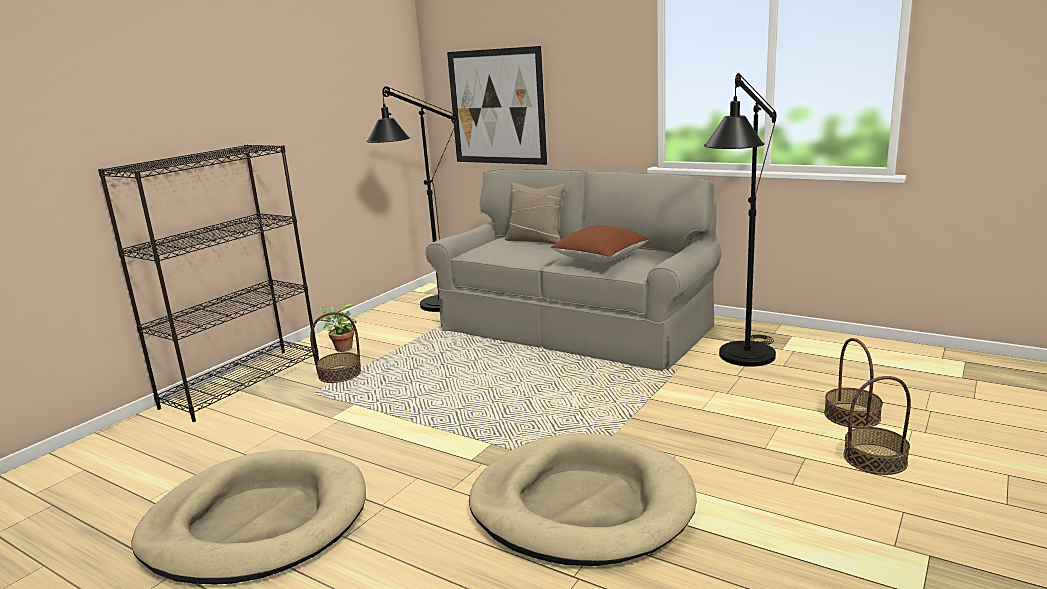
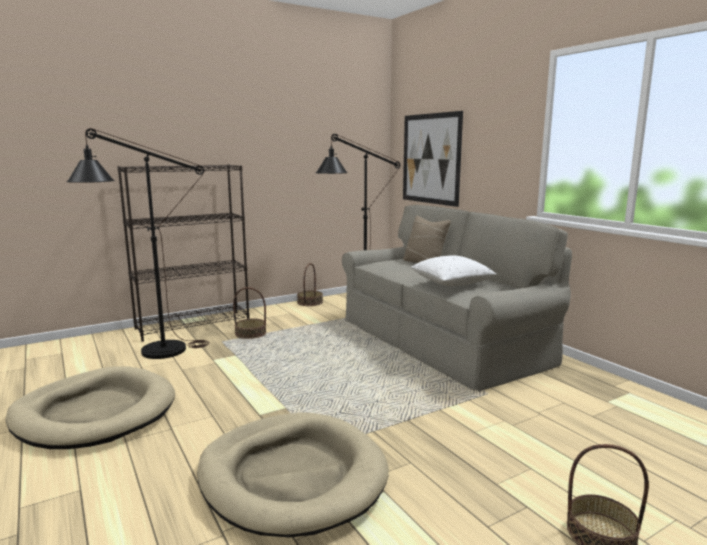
camera: 25 degrees right, 5 degrees down
(341, 349) = (270, 318): potted plant -> none
(600, 259) = (451, 283): brown pillow -> white pillow
(742, 361) = (555, 401): black floor lamp -> black floor lamp (150, 353)
(852, 415) = (619, 483): basket -> basket (310, 302)

